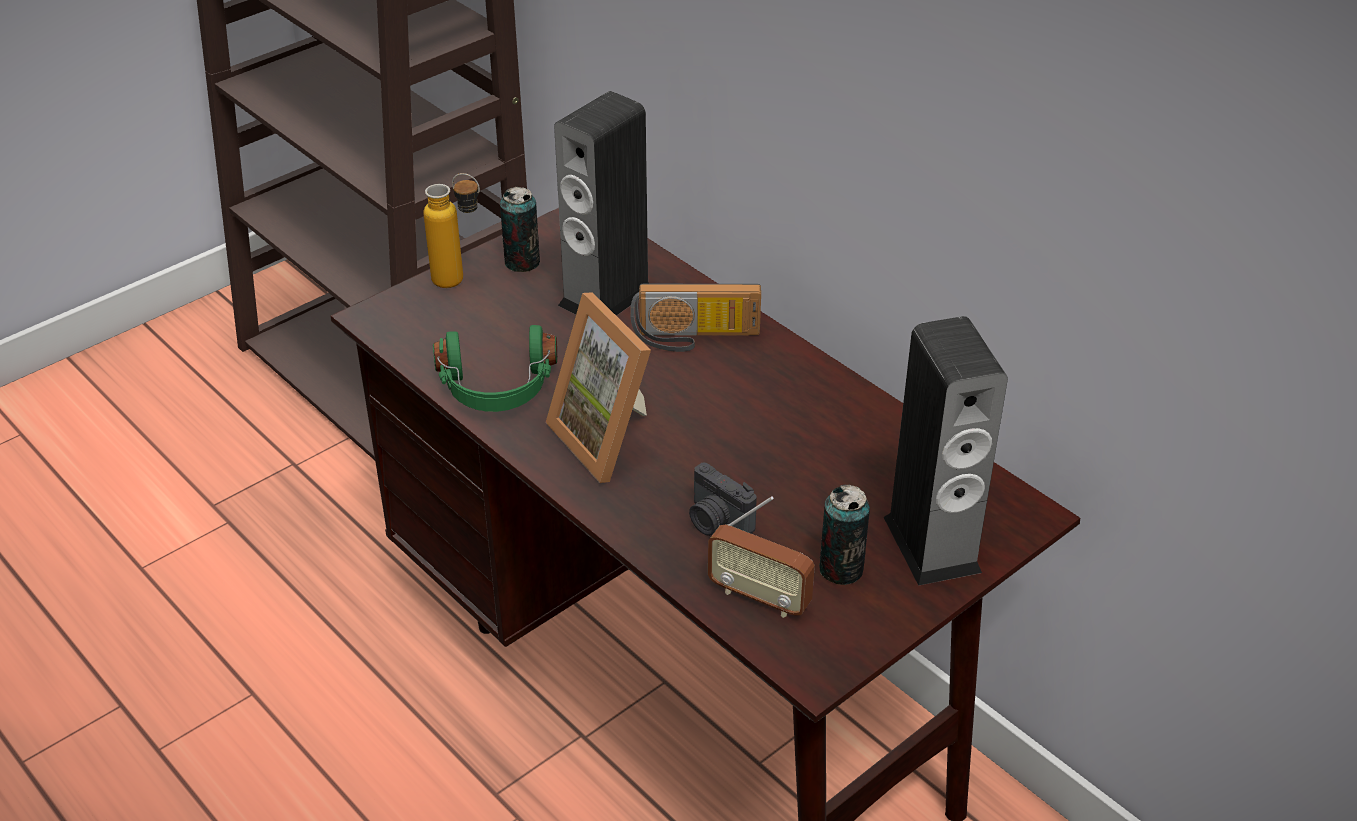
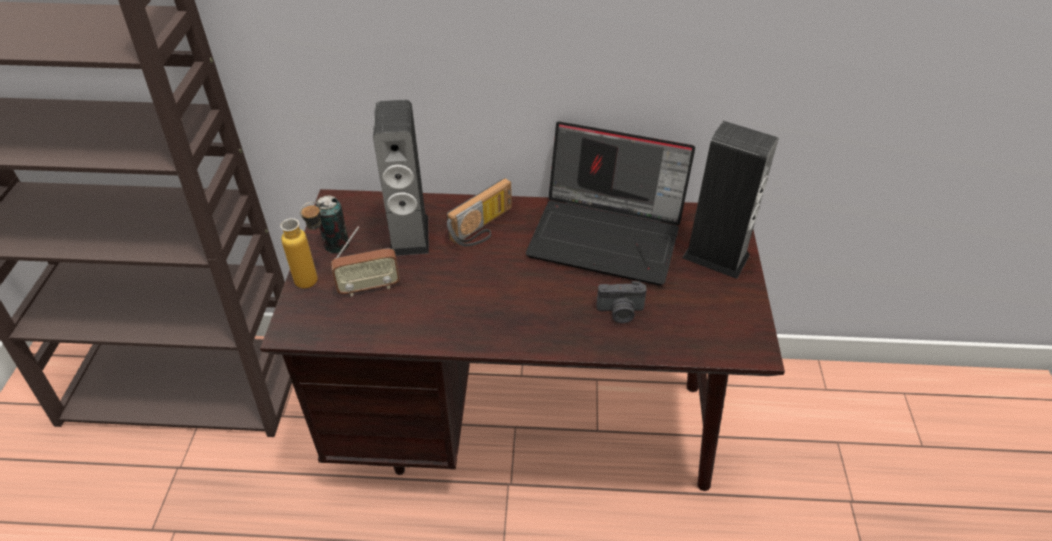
camera: 45 degrees left, 5 degrees up
(497, 388) = (421, 322): green headphones -> none
(611, 438) = (515, 307): picture frame -> none
(759, 597) = (688, 334): radio -> radio (369, 287)
(830, 435) = (608, 235): none -> laptop
(841, 569) = (700, 295): can -> none

